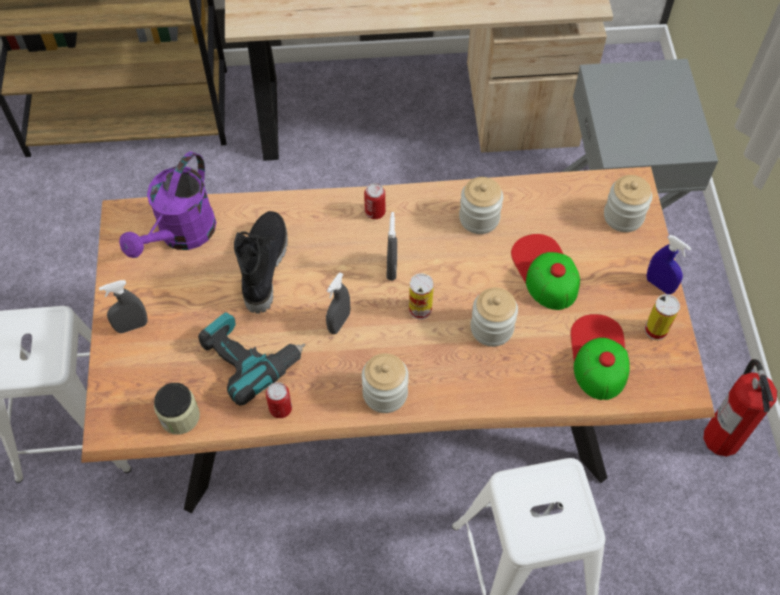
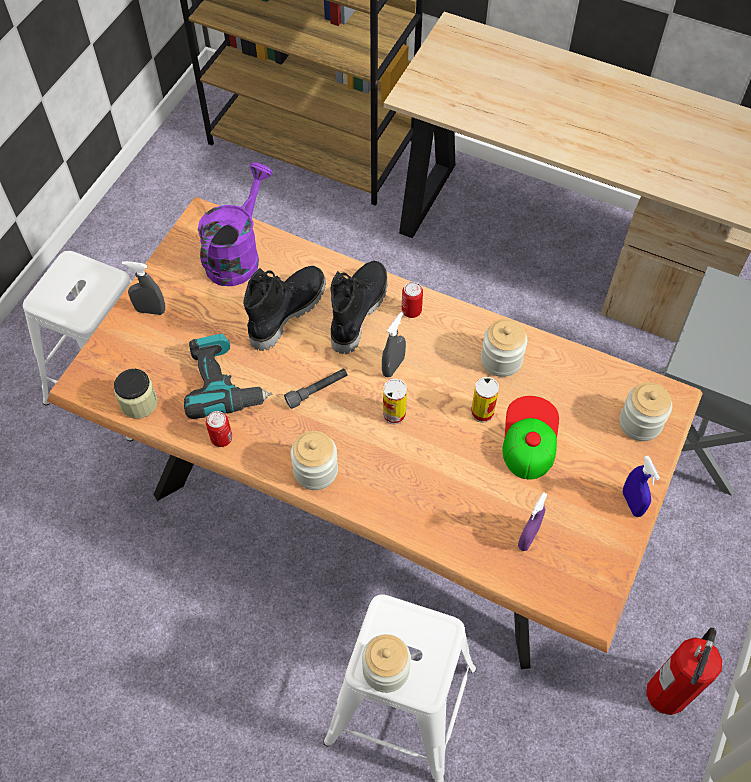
camera: 30 degrees right, 0 degrees up
(181, 235) = (237, 254): purple watering can -> purple watering can turned 150 degrees clockwise
(327, 235) = (357, 311): none -> black boot
(339, 322) = (317, 391): grey spray bottle -> grey flashlight
(491, 328) = (446, 462): jar -> jar (386, 670)
(598, 356) = (528, 537): cap -> purple spray bottle
(656, 330) = (599, 542): can -> can (482, 412)

